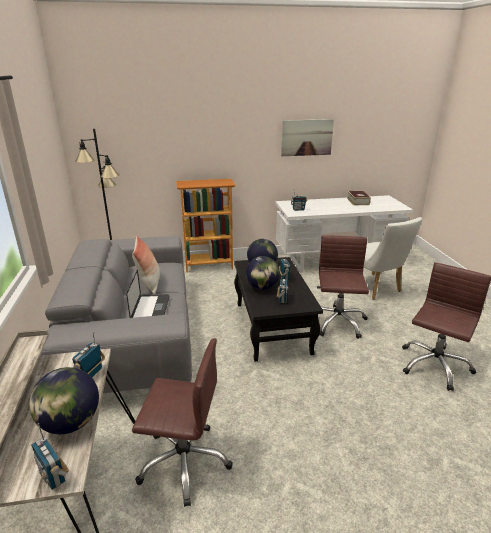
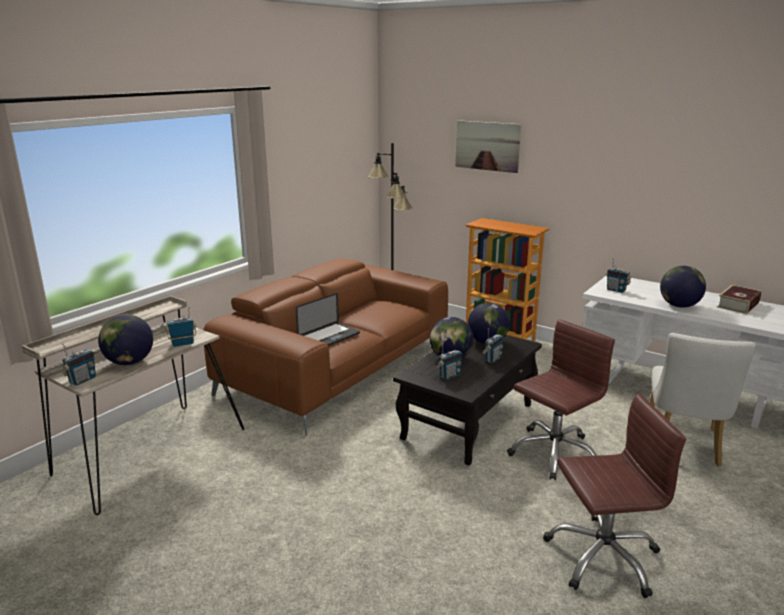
camera: 45 degrees right, 5 degrees down
(53, 476) = (82, 380): radio -> radio turned 150 degrees counterclockwise
(134, 333) = (338, 367): grey sofa -> brown sofa
(149, 284) = (363, 318): pillow -> none
(184, 461) = (236, 472): brown office chair -> none
(307, 137) = (669, 187): picture -> picture (487, 146)
(339, 209) = (679, 306): none -> globe

